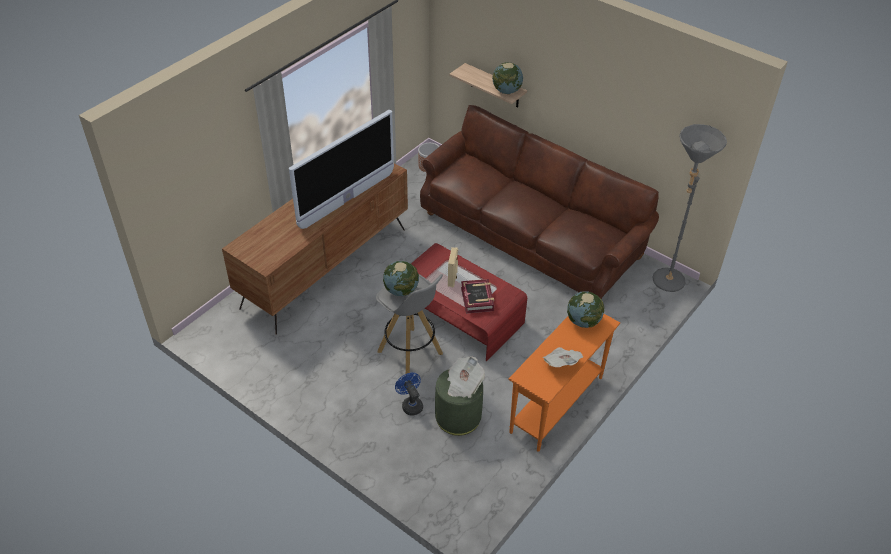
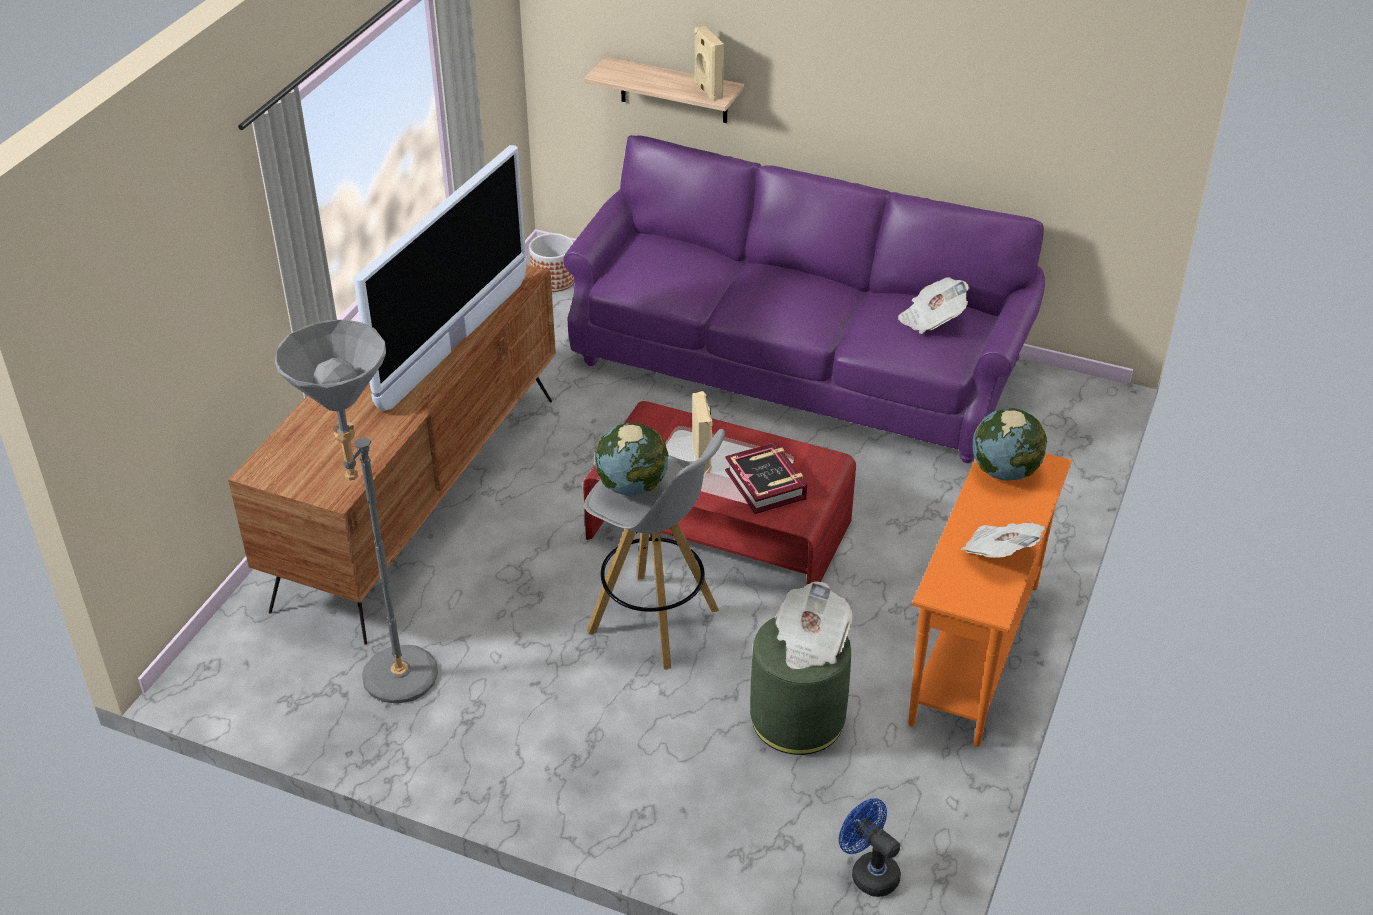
camera: 15 degrees left, 5 degrees down
(410, 404) = (694, 716): blue fan -> blue fan (869, 872)
(506, 91) = (707, 90): globe -> beige speaker
(531, 235) = (797, 365): brown sofa -> purple sofa
(590, 230) = (931, 320): none -> newspaper
(665, 284) = (1076, 403): grey floor lamp -> grey floor lamp (392, 687)

